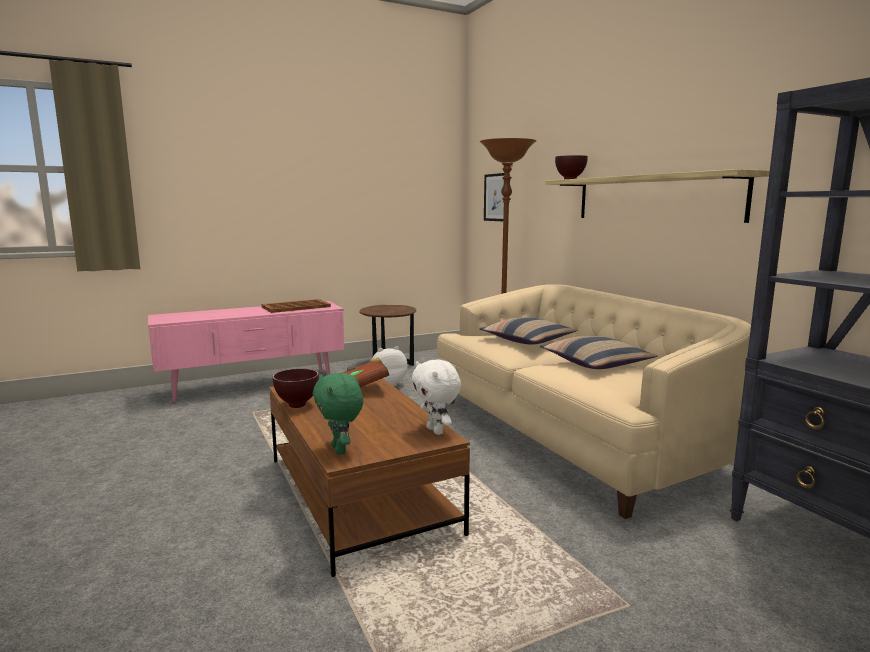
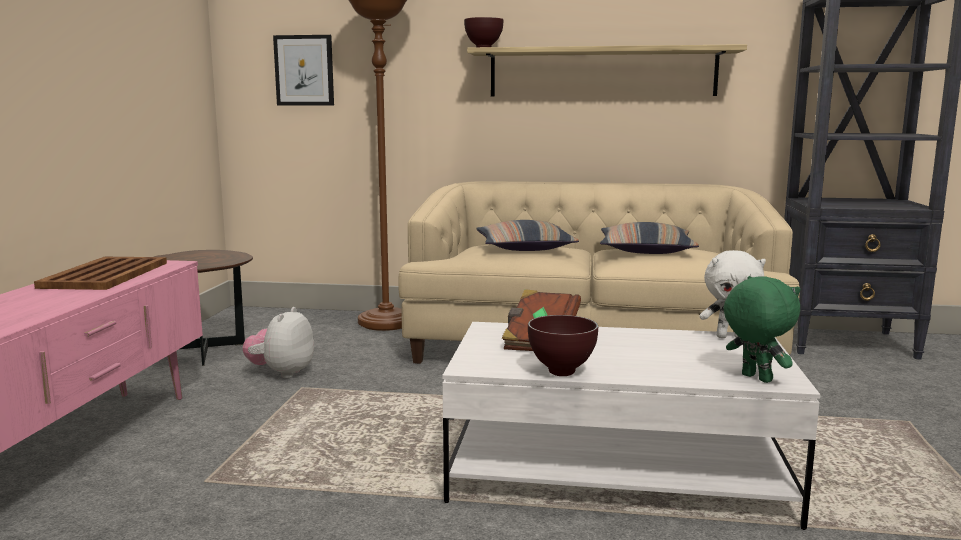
camera: 55 degrees left, 0 degrees up
(340, 450) = (755, 378): green plush toy -> green plush toy turned 135 degrees counterclockwise
(359, 494) = (616, 471): brown coffee table -> white coffee table

